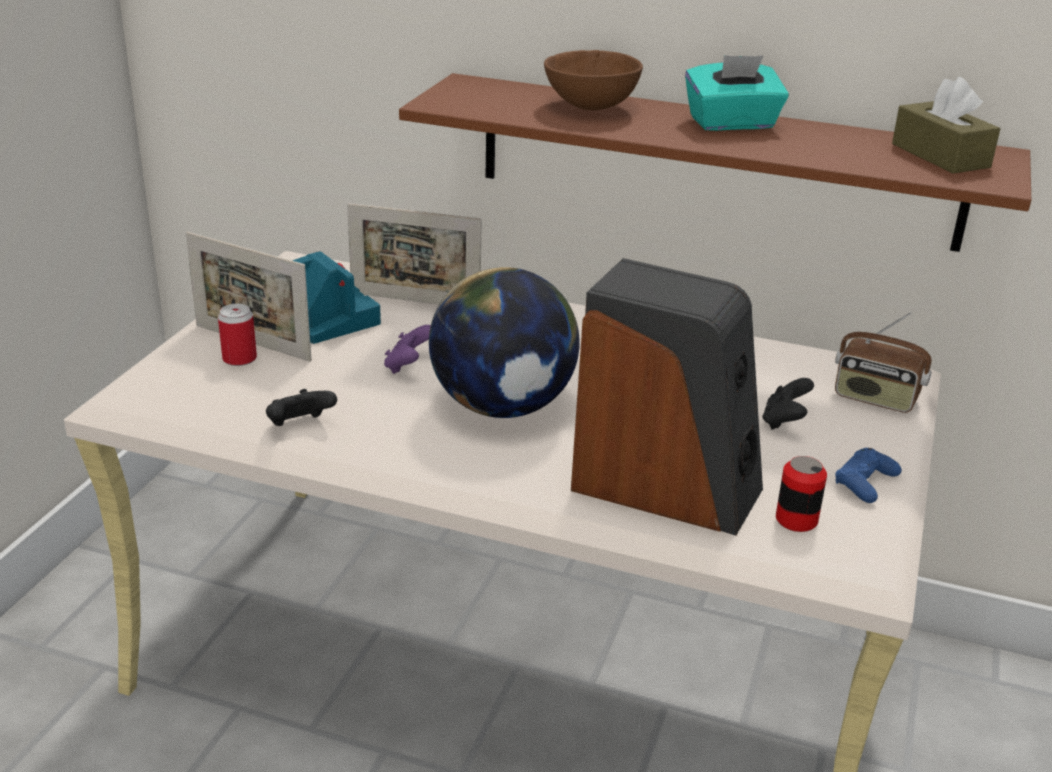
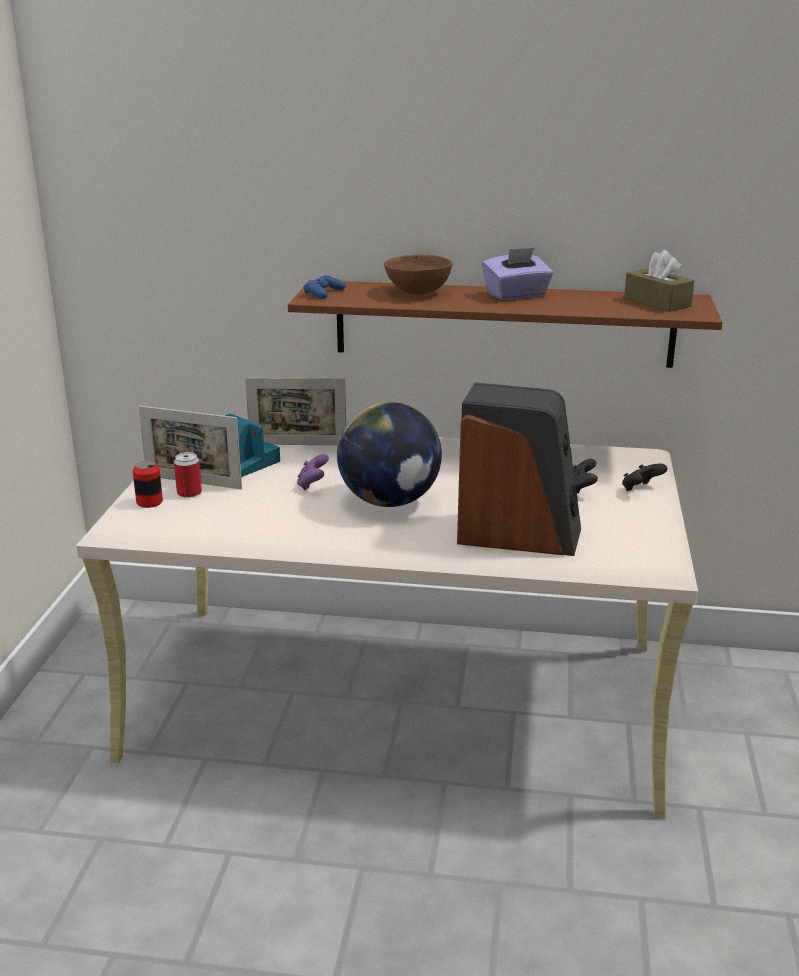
camera: 10 degrees left, 5 degrees down
(300, 426) = (254, 528): black game controller -> black game controller (640, 489)
(732, 124) = (516, 295): turquoise tissue box -> purple tissue box
(796, 520) = (609, 543): can -> can (149, 502)
(865, 482) = (644, 517): blue game controller -> blue game controller (323, 293)
(875, 399) = (634, 470): radio -> none

